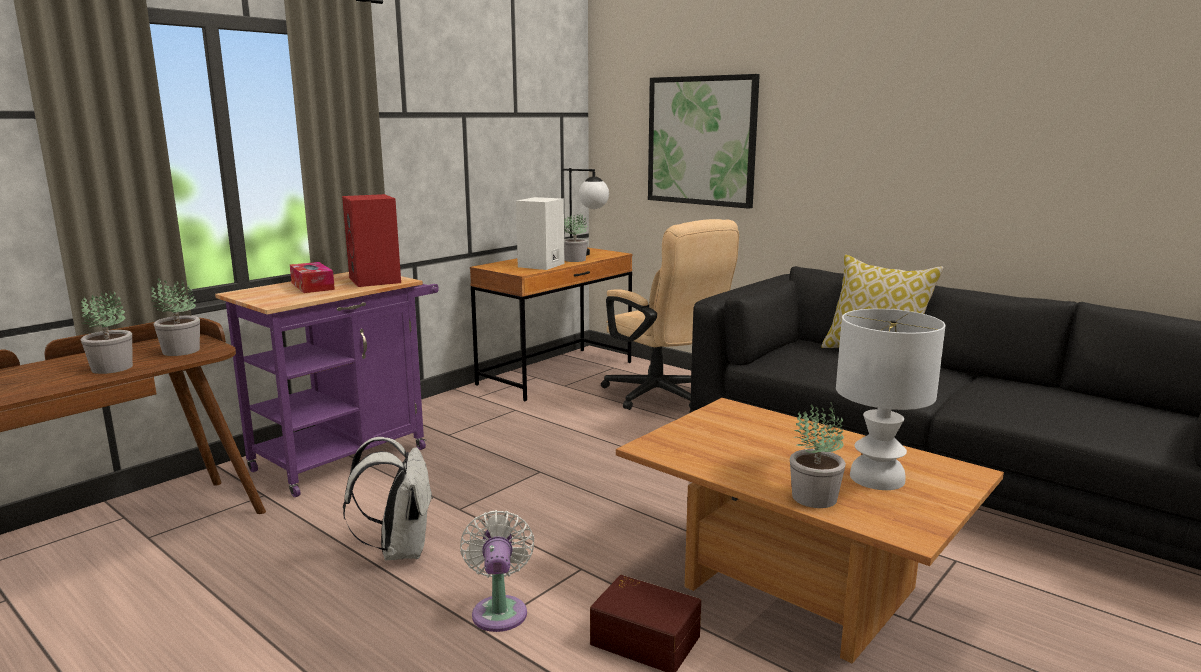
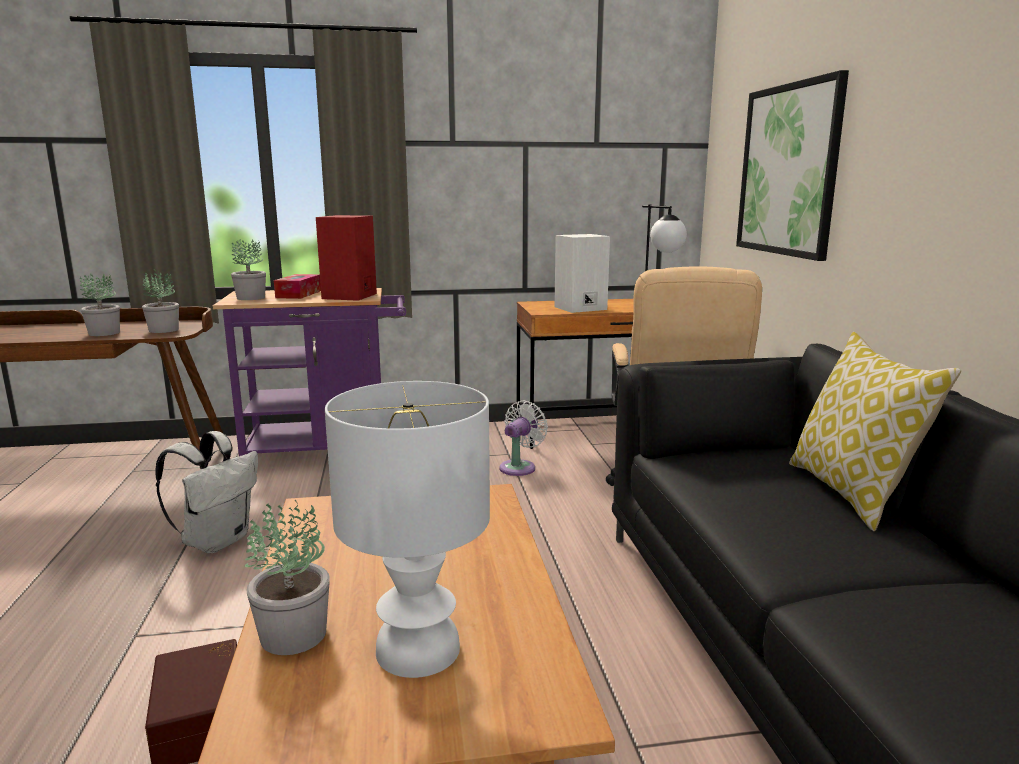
camera: 40 degrees right, 0 degrees up
(499, 610) = (174, 625): white fan -> white fan (519, 467)
(575, 260) = (629, 308): potted plant -> potted plant (251, 298)

